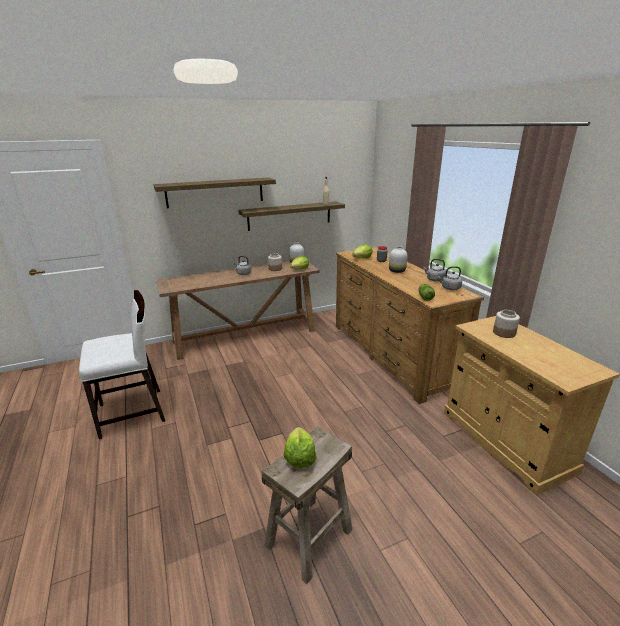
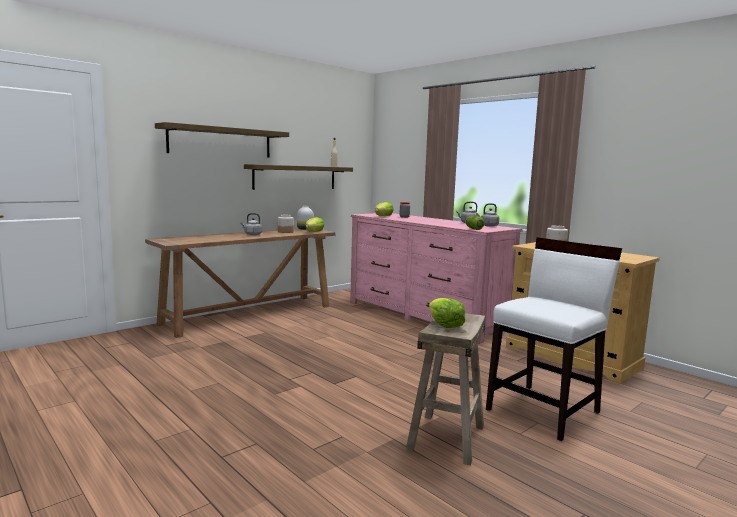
camera: 20 degrees left, 15 degrees down
(133, 413) = (152, 382): white chair -> white chair (544, 410)
(391, 354) = (424, 316): brown dresser -> pink dresser
(396, 271) = (427, 220): white vase -> none

